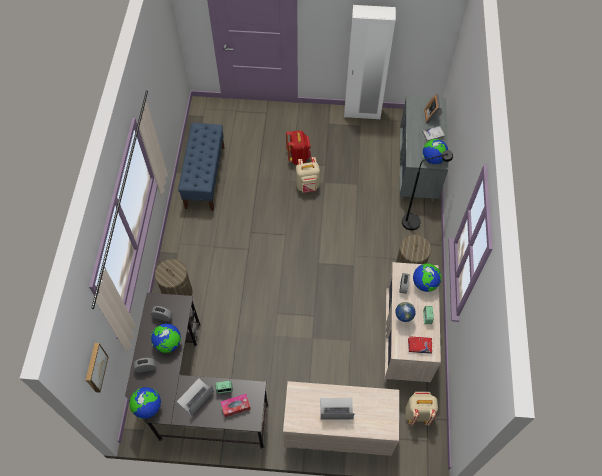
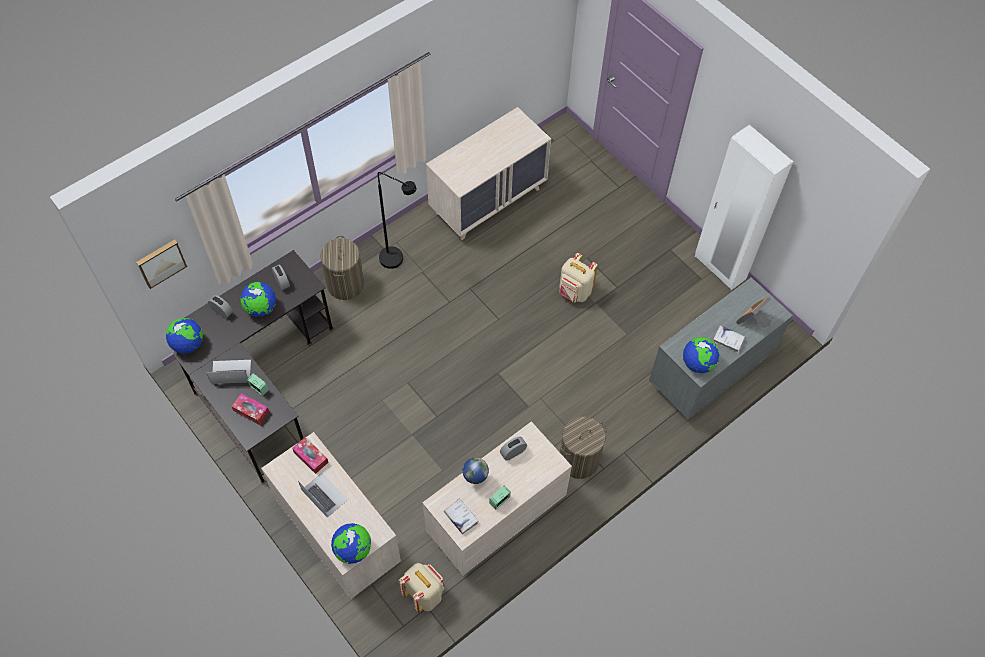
camera: 45 degrees right, 0 degrees up
(205, 177) = (488, 200): blue bench -> beige dresser
(298, 157) = (599, 257): red backpack -> none
(303, 396) = (311, 457): none -> tissue box
(415, 220) = (643, 421): black floor lamp -> black floor lamp (397, 261)
(419, 346) = (461, 517): red book -> white book
(425, 283) = (536, 469): globe -> globe (353, 550)

